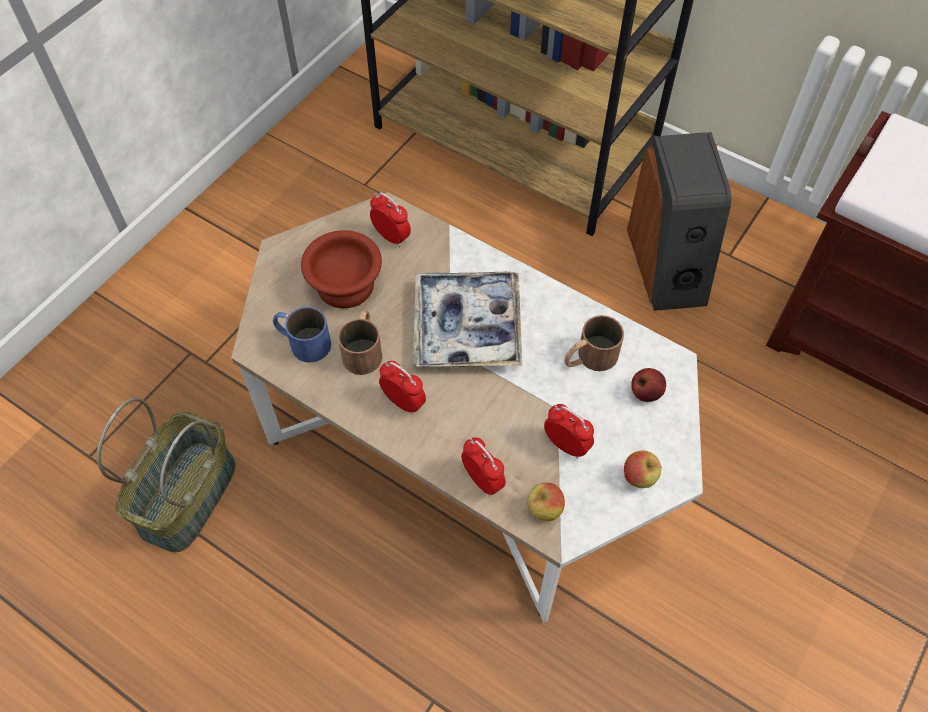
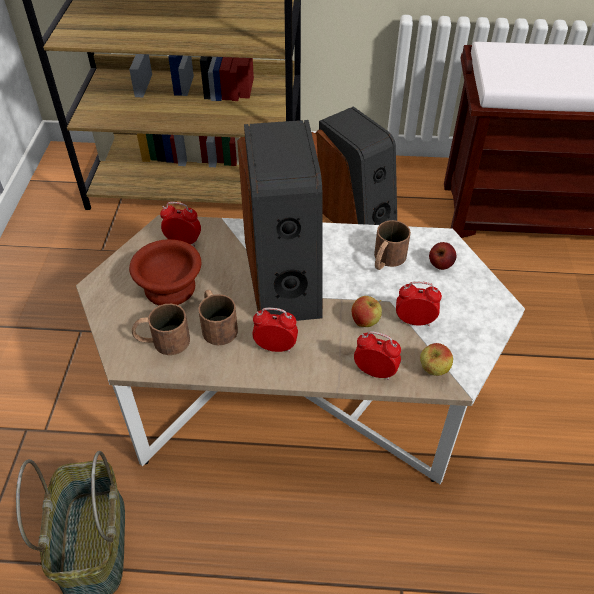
camera: 30 degrees left, 10 degrees down
(302, 341) = (162, 341): blue mug -> brown mug
(467, 326) = (285, 276): tray -> speaker
(639, 478) = (479, 319): apple -> apple (365, 322)

